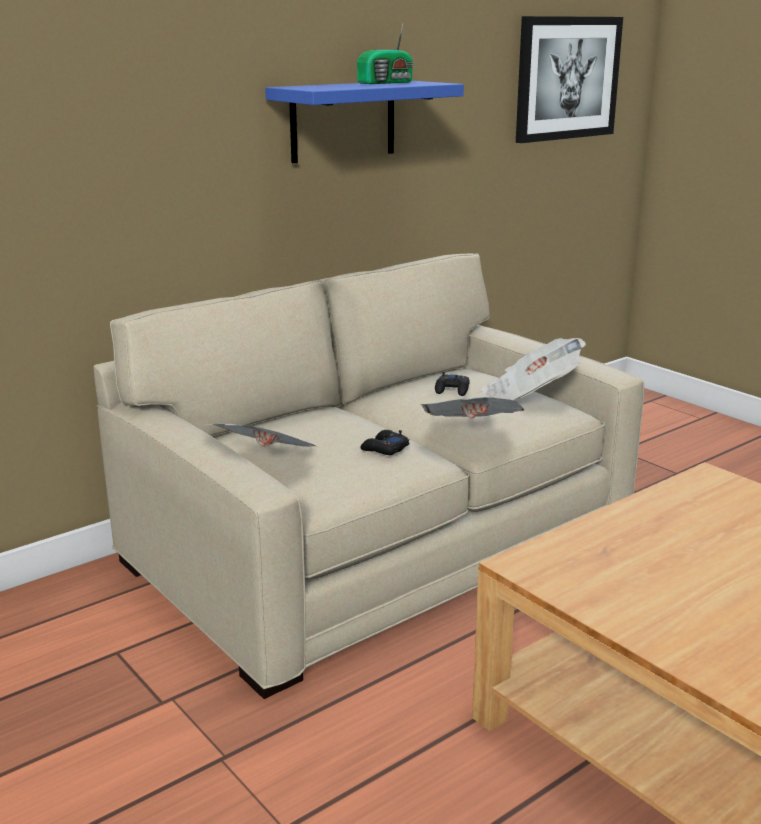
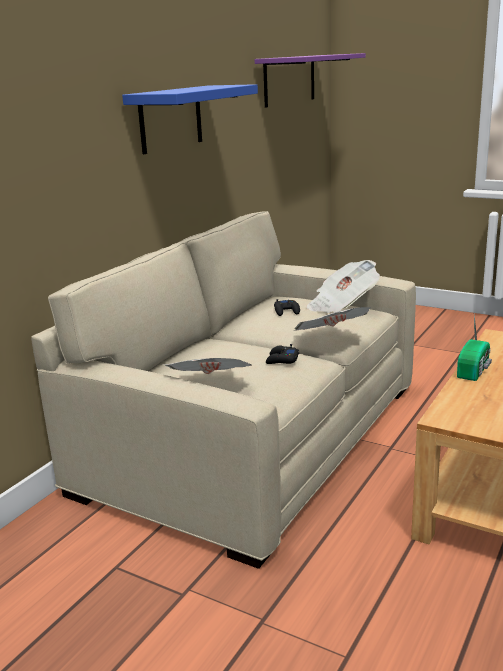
camera: 20 degrees left, 0 degrees up
(387, 83) = (201, 87): radio -> radio (474, 370)
(567, 78) = (289, 80): picture -> purple shelf

